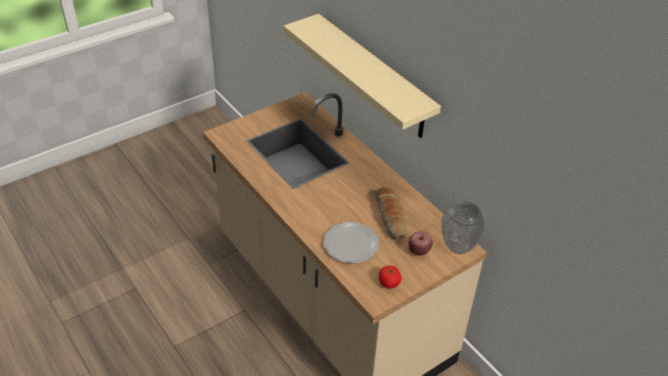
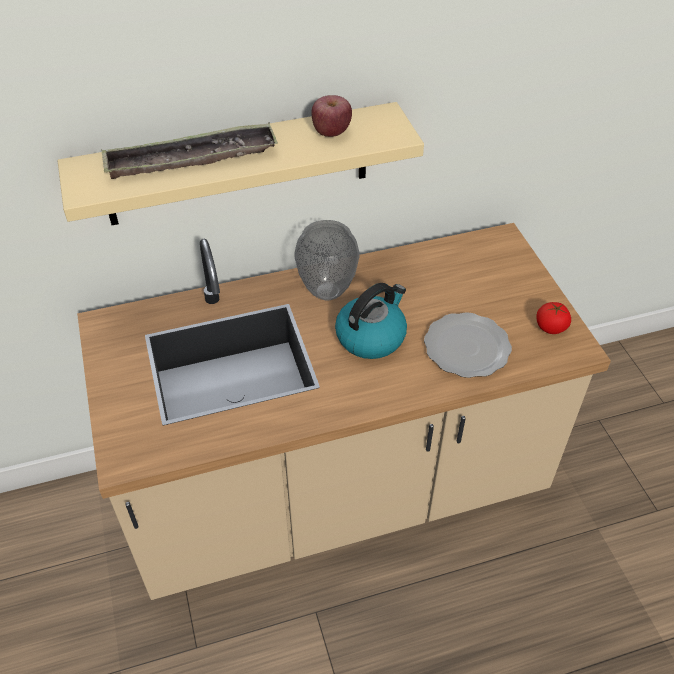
camera: 70 degrees left, 5 degrees up
(340, 49) = (191, 159): none -> tray
(340, 201) = (371, 336): none -> kettle
(391, 218) = (426, 291): bread -> none
(419, 251) = (497, 281): apple -> apple (331, 132)
(459, 248) = (501, 243): vase -> vase (328, 291)

